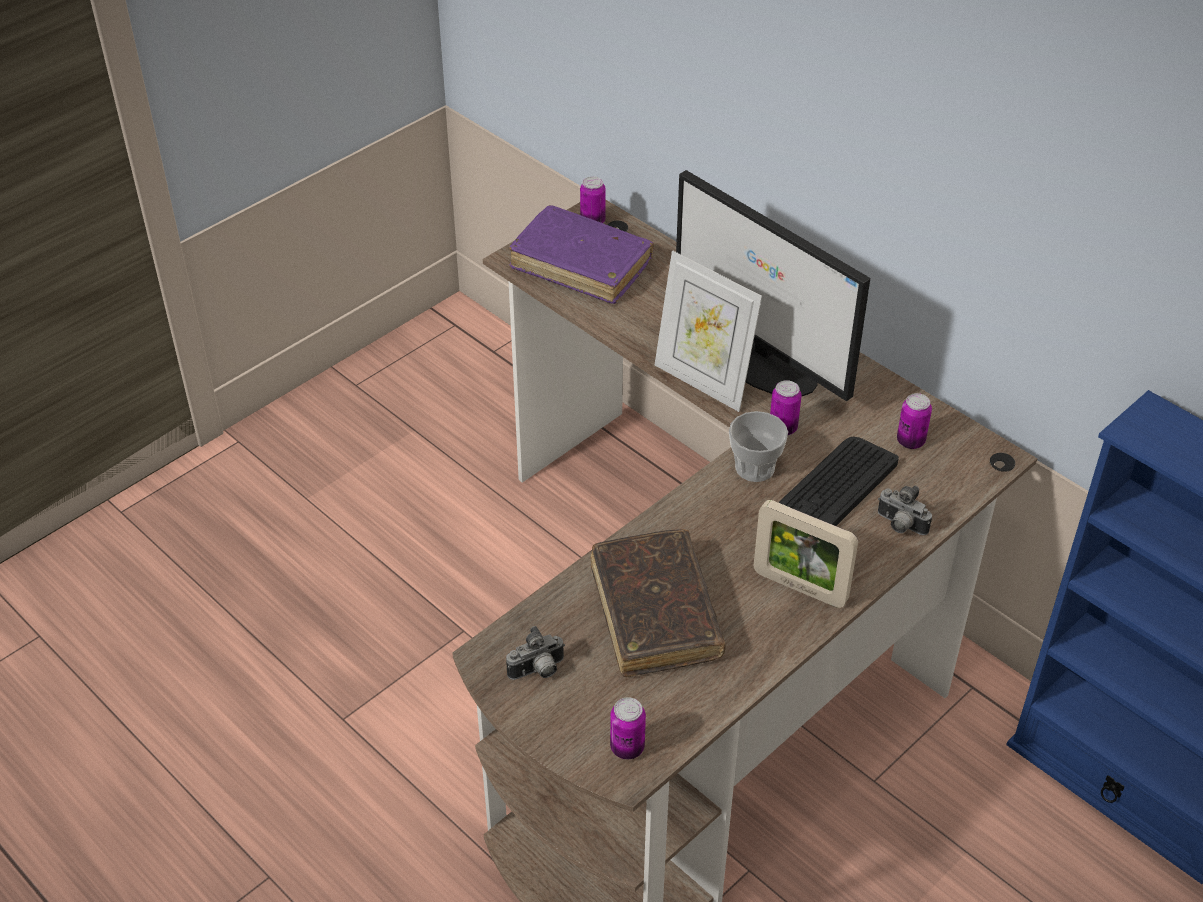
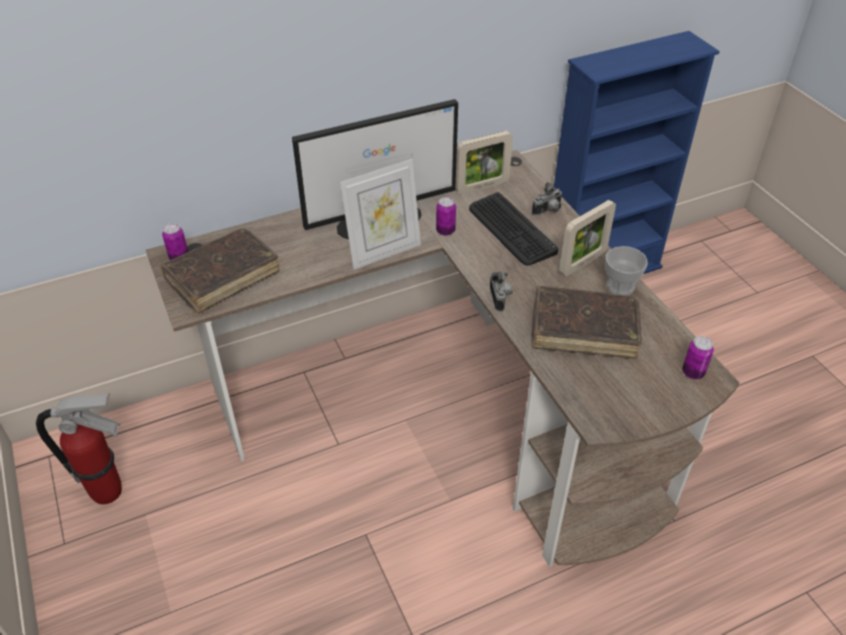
camera: 70 degrees left, 0 degrees up
(429, 389) = (108, 492): none -> fire extinguisher
(538, 671) = (618, 400): camera -> camera (501, 298)
(581, 265) = (223, 277): purple book -> brown book
(755, 468) = (474, 252): cup -> cup (620, 286)
(910, 441) = (482, 187): can -> picture frame

